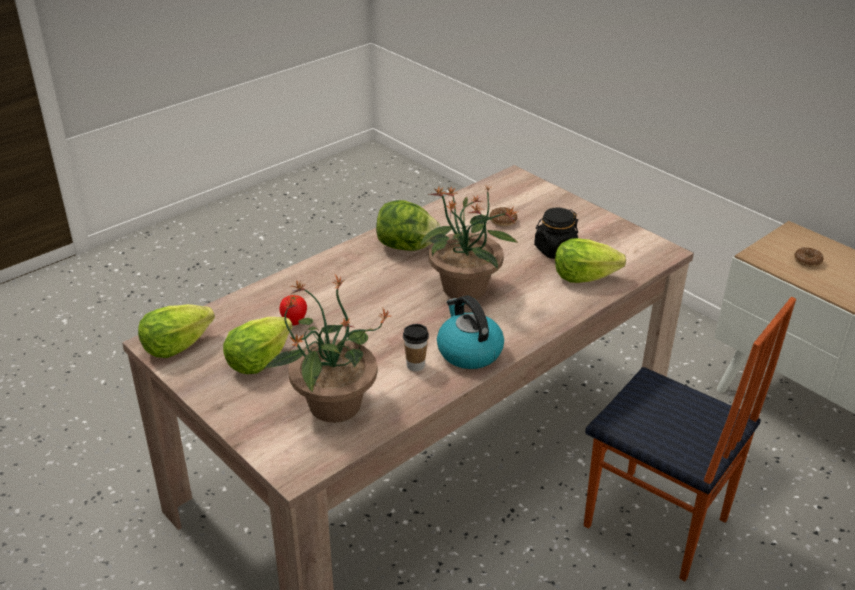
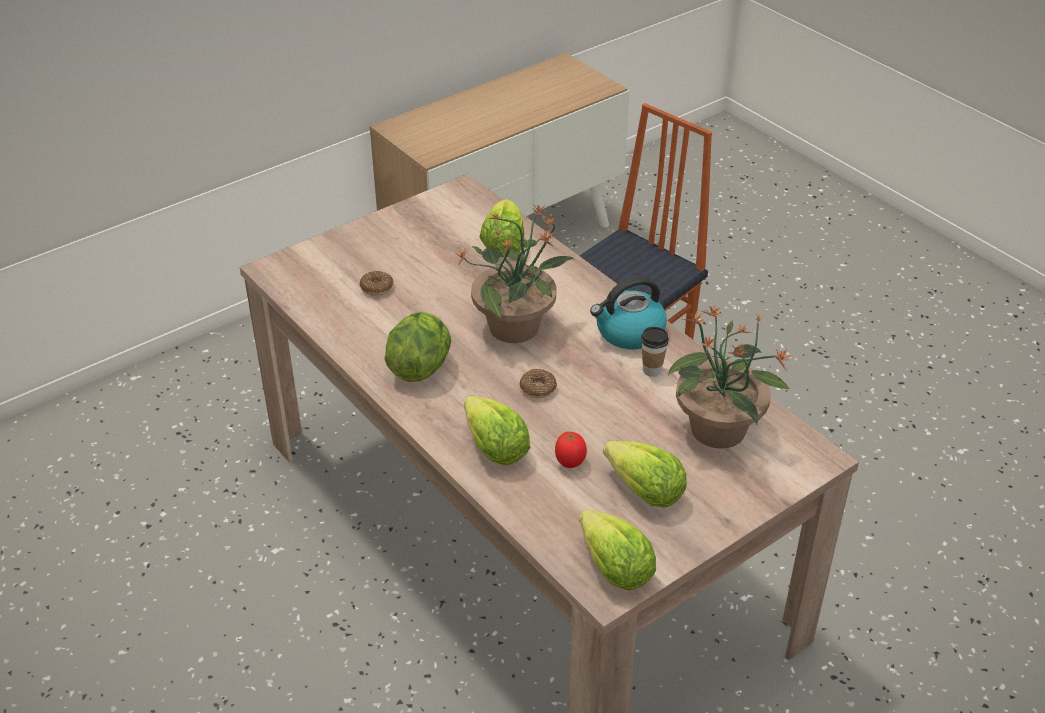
camera: 85 degrees left, 5 degrees up
(312, 286) = (495, 449): none -> lettuce
(555, 250) = (447, 257): black jar -> none
(807, 261) = (446, 131): donut -> donut (537, 388)

